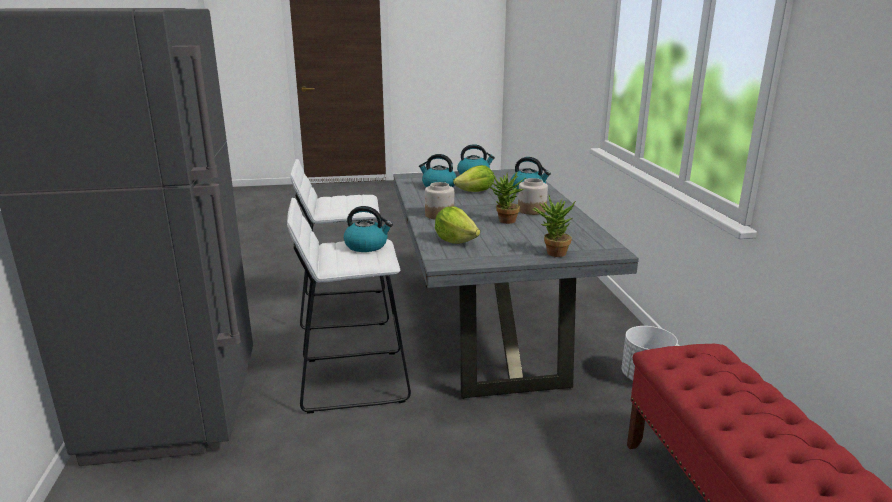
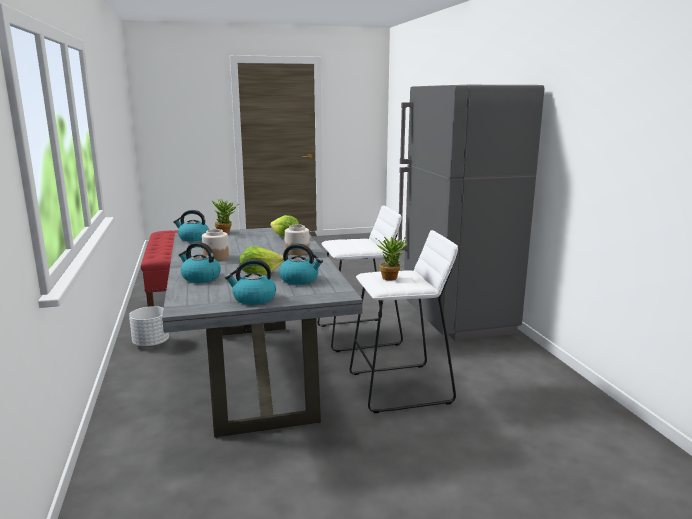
camera: 175 degrees right, 5 degrees down
(367, 246) = (348, 247): kettle -> kettle (193, 238)
(505, 222) = (245, 248): potted plant -> potted plant (391, 277)

